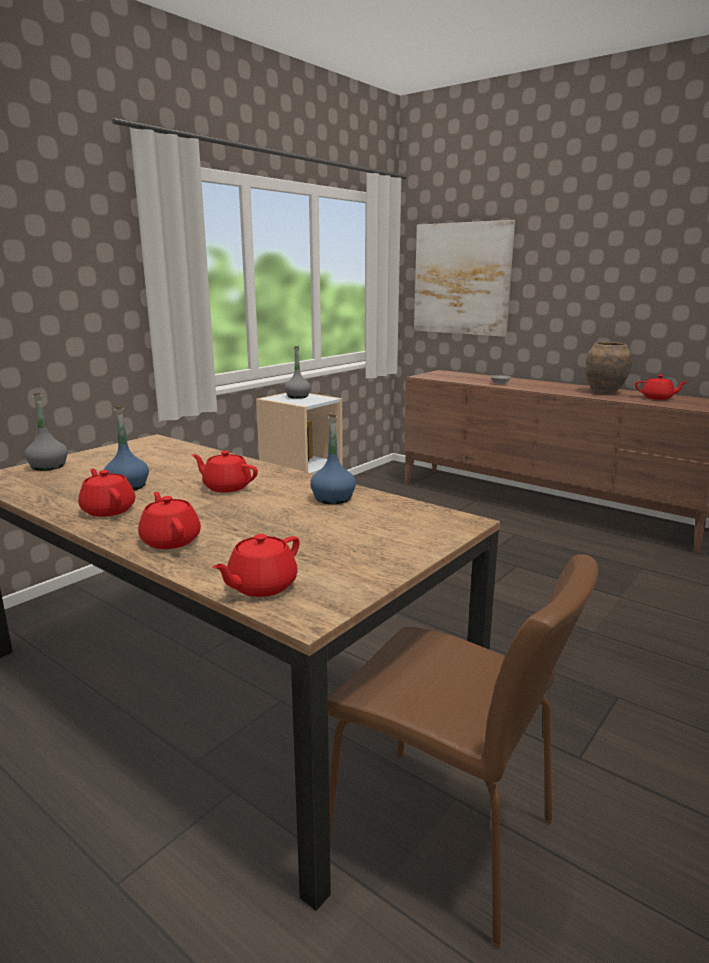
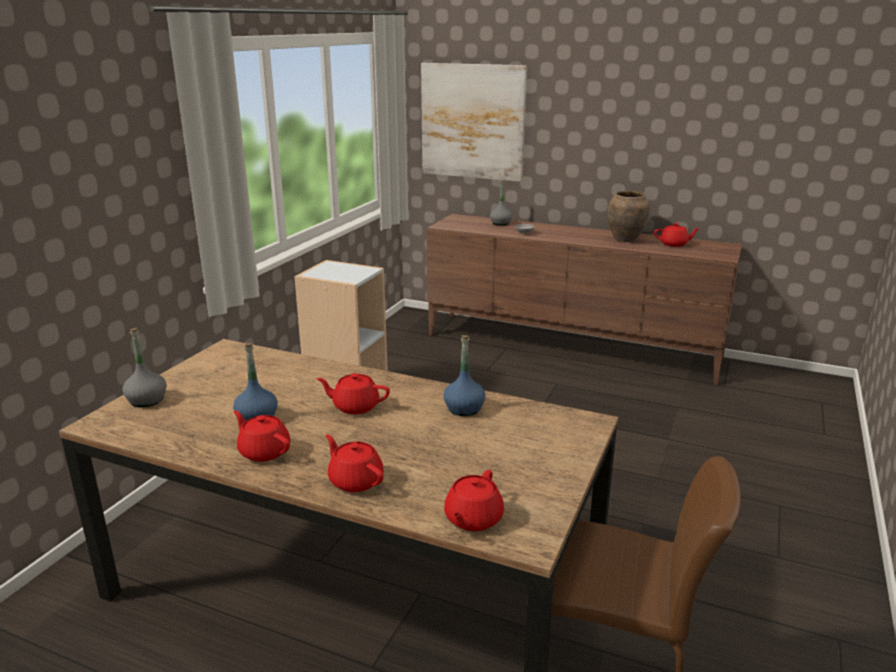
camera: 15 degrees left, 5 degrees up
(297, 396) = (336, 269): grey bottle -> grey bottle (500, 223)

